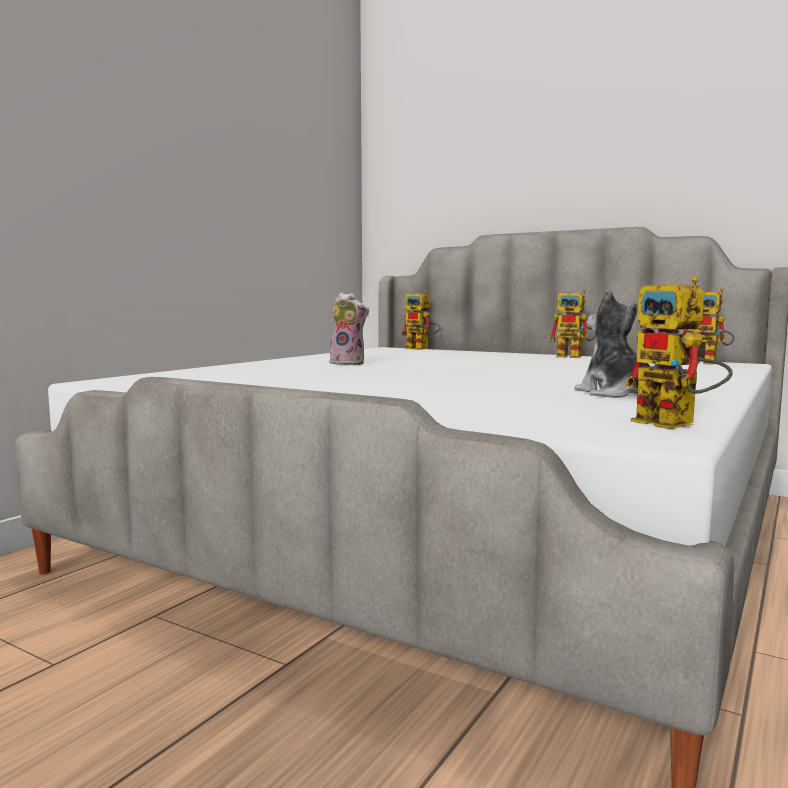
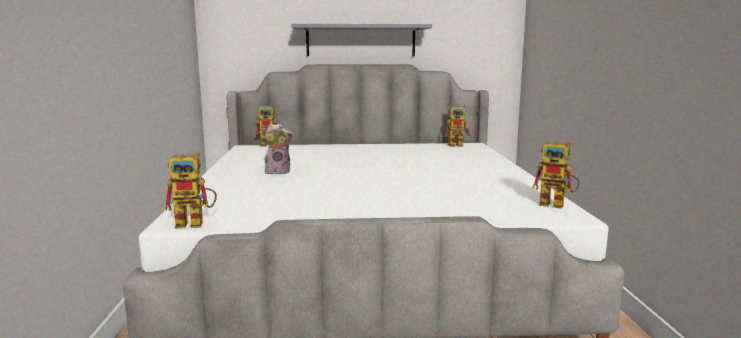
camera: 35 degrees left, 5 degrees up
(568, 196) = (360, 40): none -> grey shelf
(575, 357) = (384, 146): toy robot -> toy robot (196, 223)
(615, 394) = (486, 183): plush toy -> none

